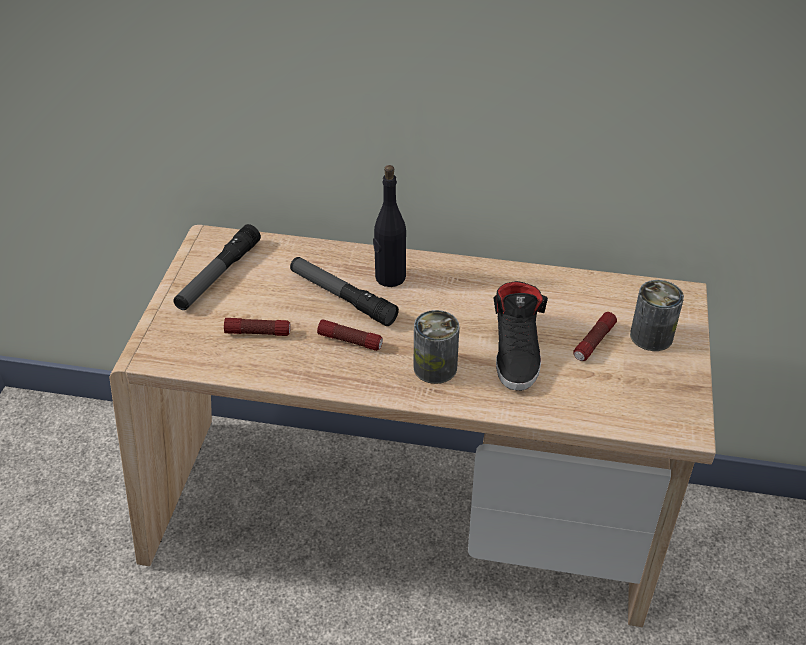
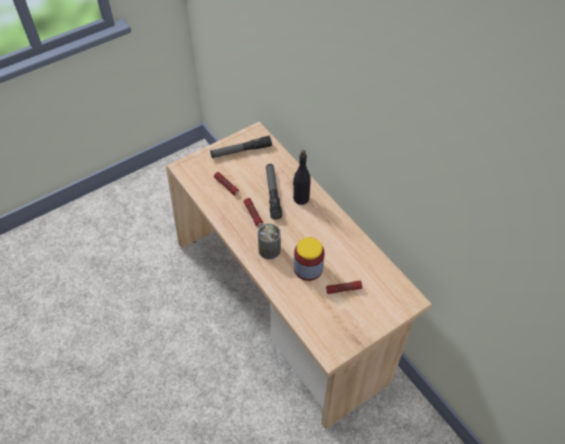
camera: 45 degrees right, 10 degrees up
(517, 351) = (308, 268): black shoe -> jar
(651, 336) = (371, 306): can -> none

